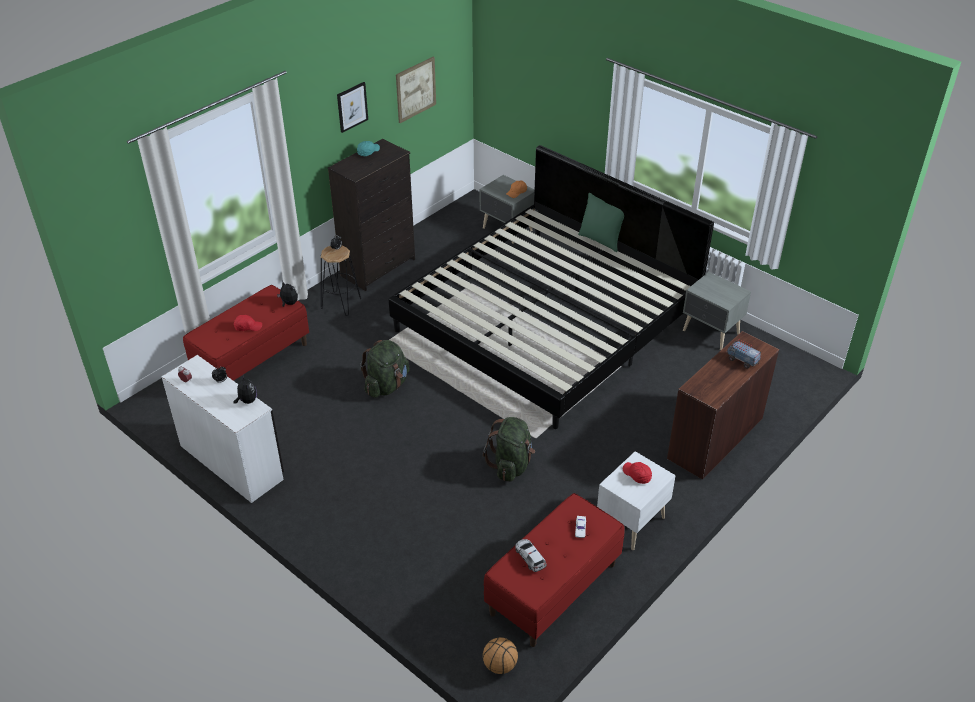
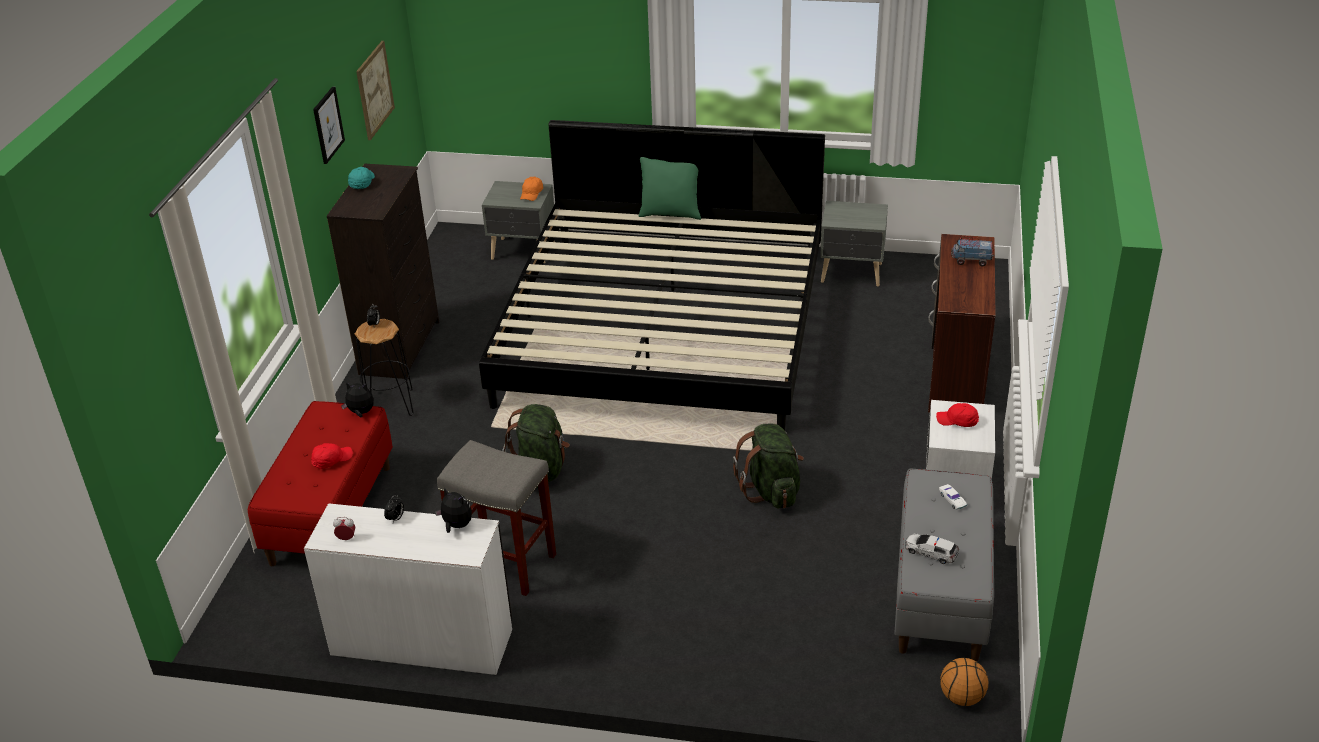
camera: 30 degrees left, 5 degrees down
(316, 436) = (506, 564): none -> grey stool
(553, 589) = (941, 593): red bench -> grey bench

